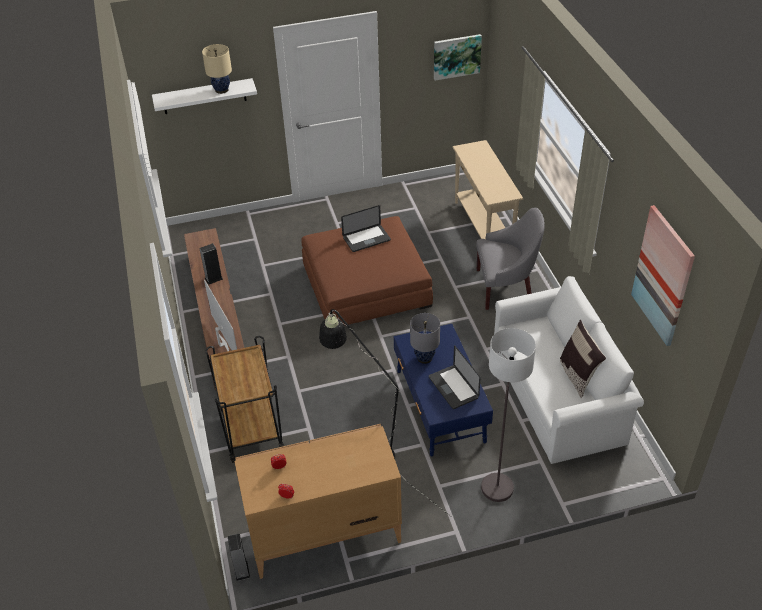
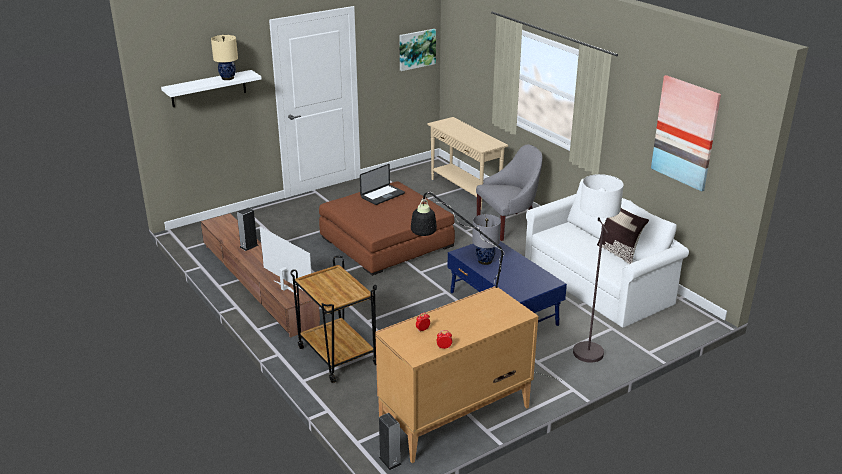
camera: 20 degrees left, 15 degrees down
(453, 387) = (523, 275): laptop -> none

